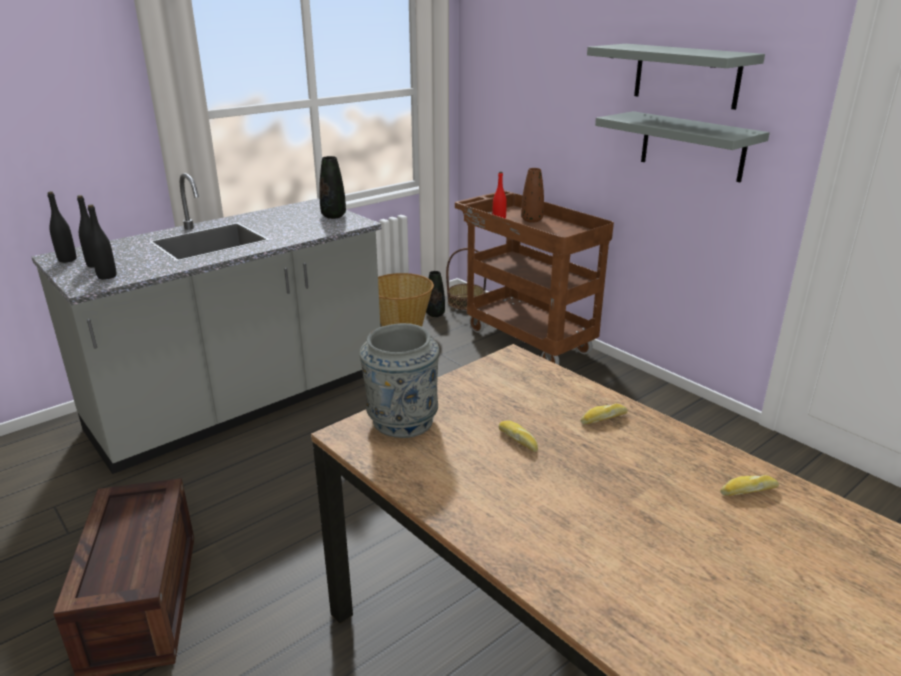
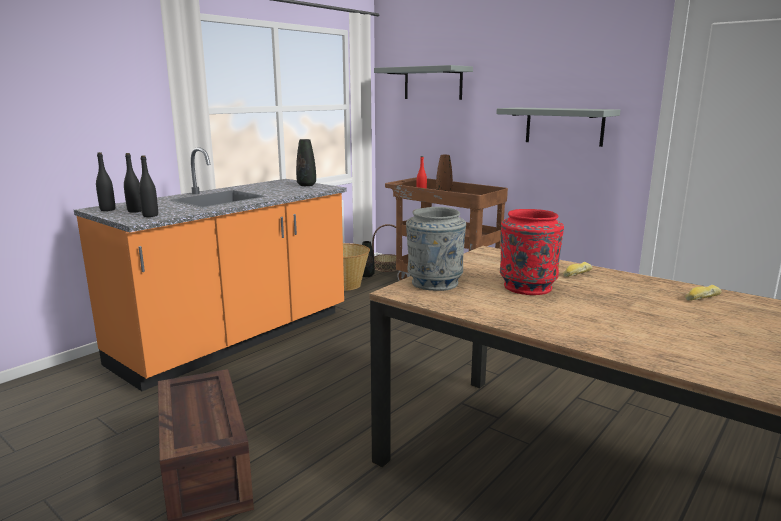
camera: 10 degrees left, 10 degrees down
(242, 404) = (236, 338): grey counter -> orange counter
(519, 440) = (527, 286): bread -> red vase
(686, 75) = (556, 78): grey shelf -> grey shelf (433, 83)

